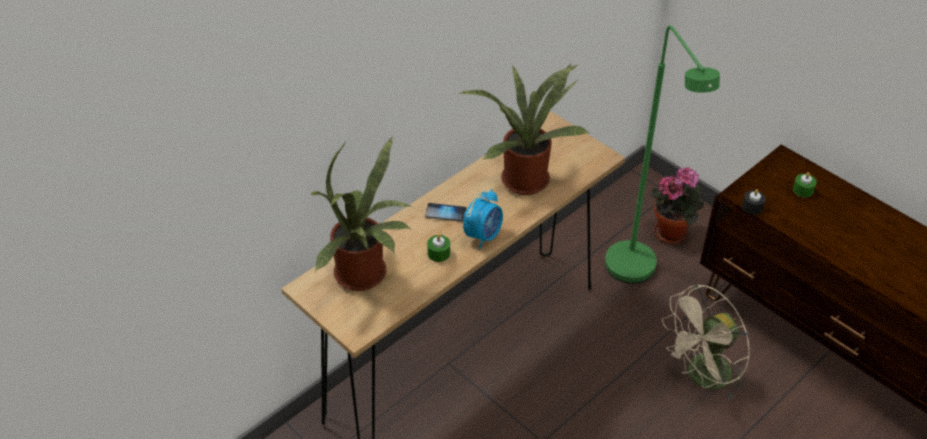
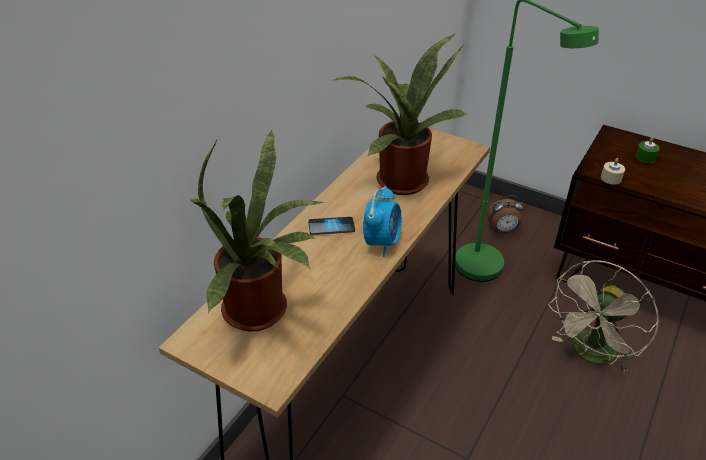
camera: 15 degrees left, 5 degrees down
(438, 253) = (339, 269): green candle -> none
(672, 232) = (503, 230): potted plant -> alarm clock
(752, 207) = (611, 178): black candle -> beige candle

